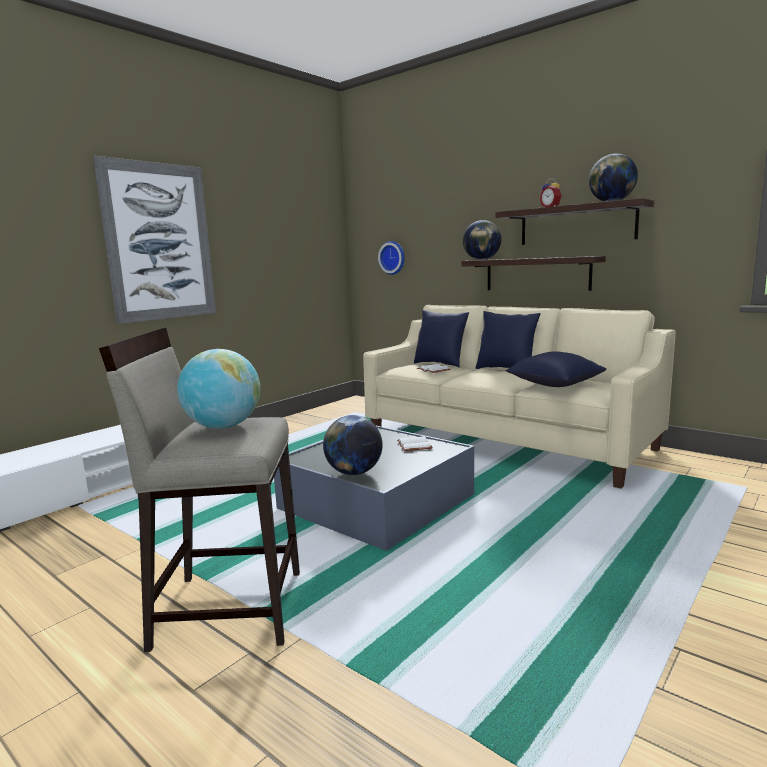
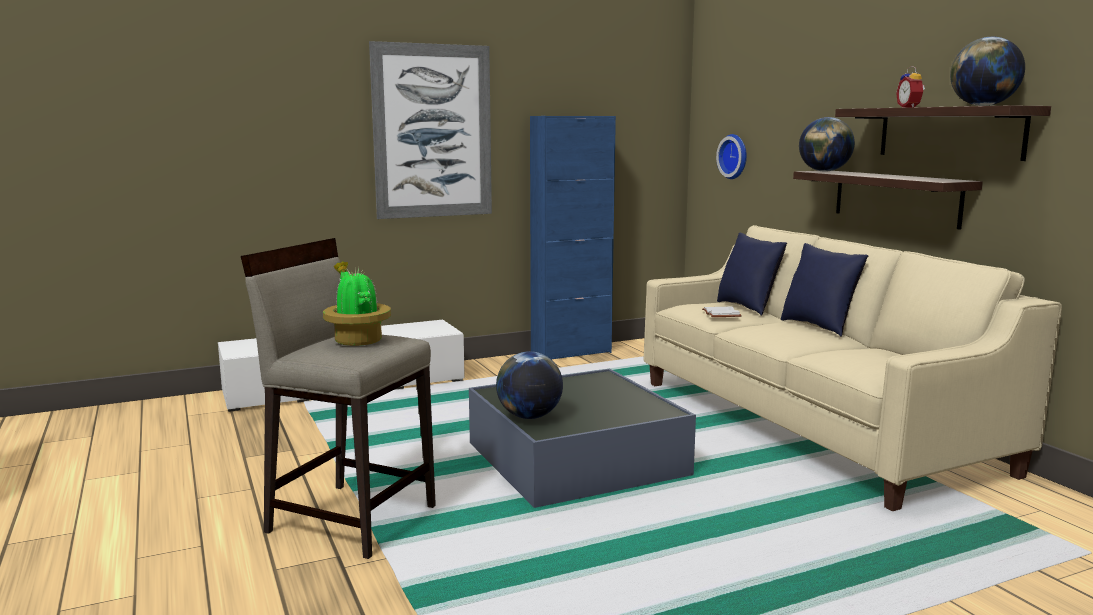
camera: 25 degrees right, 0 degrees up
(223, 427) = (357, 340): globe -> potted plant
(288, 421) = (571, 352): none -> blue cabinet
(413, 445) = (629, 401): white book -> none
(554, 385) = (843, 356): blue pillow -> none

